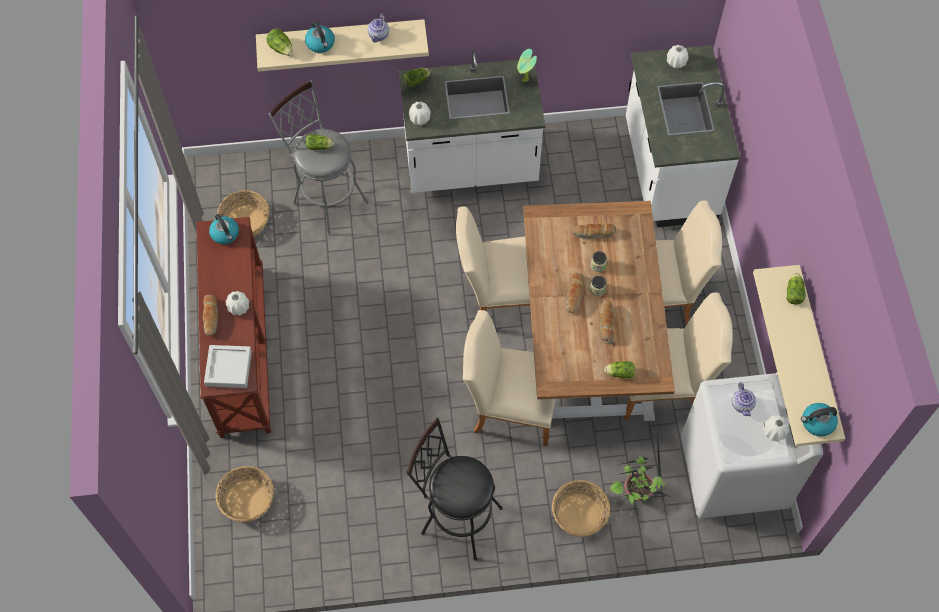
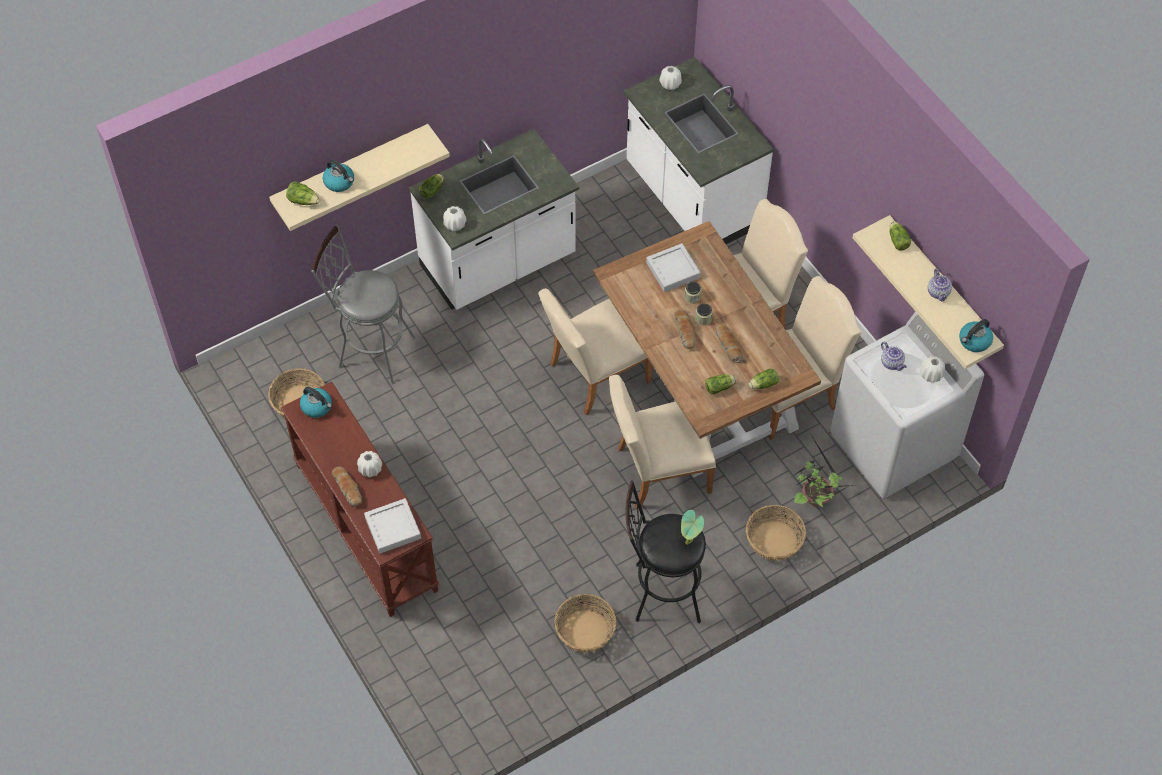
camera: 25 degrees left, 5 degrees down
(247, 499) = (450, 662): basket -> basket (585, 630)
(320, 147) = (365, 289): lettuce -> lettuce (720, 387)
(379, 36) = (392, 154): teapot -> teapot (938, 293)
(525, 81) = (537, 153): potted plant -> potted plant (689, 543)
(593, 234) = (673, 270): bread -> grey tray

